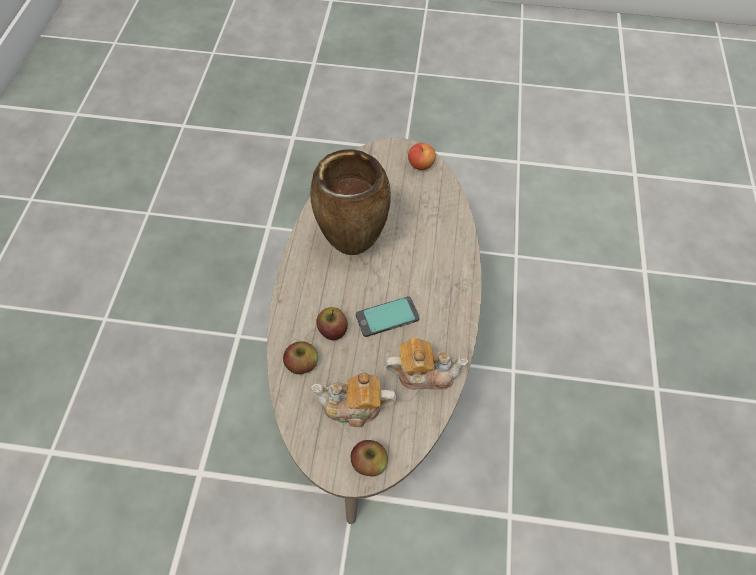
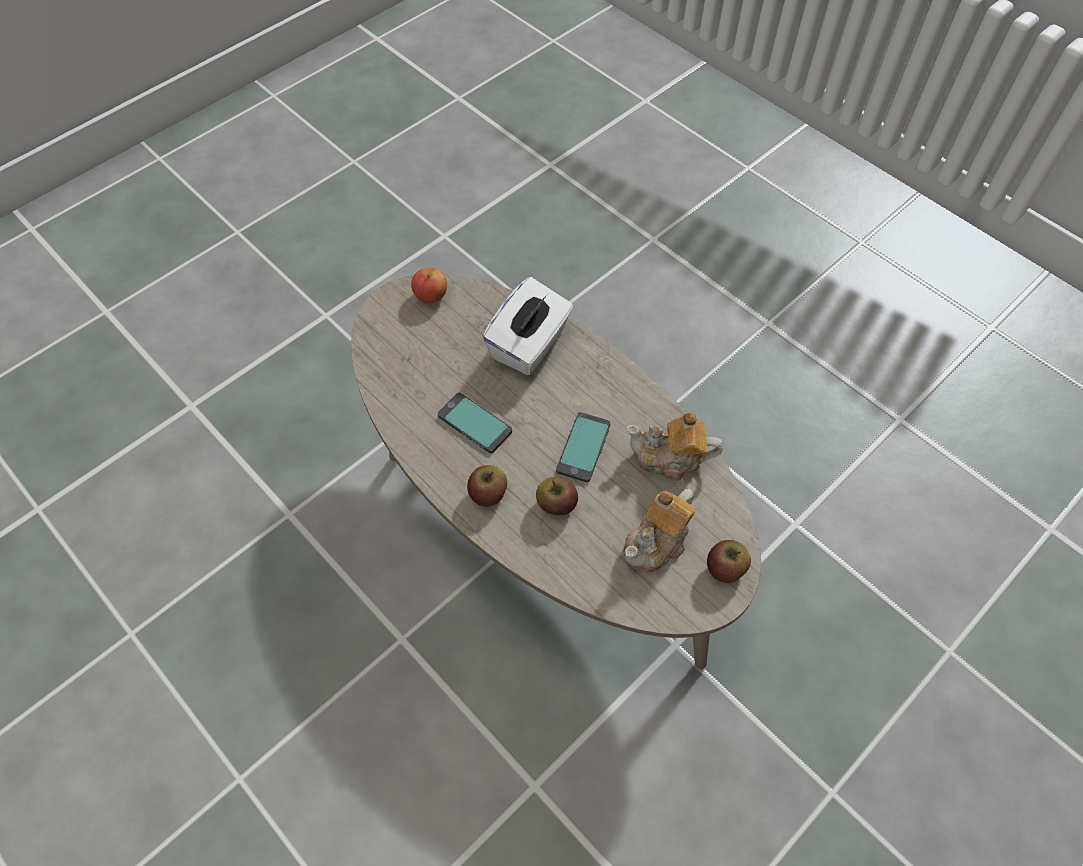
camera: 50 degrees left, 0 degrees up
(302, 364) = (572, 558): apple -> apple (488, 494)
(351, 248) = (474, 424): brown vase -> phone
(424, 373) = (669, 459): teapot -> teapot turned 120 degrees counterclockwise
(435, 237) = (529, 345): none -> white tissue box

